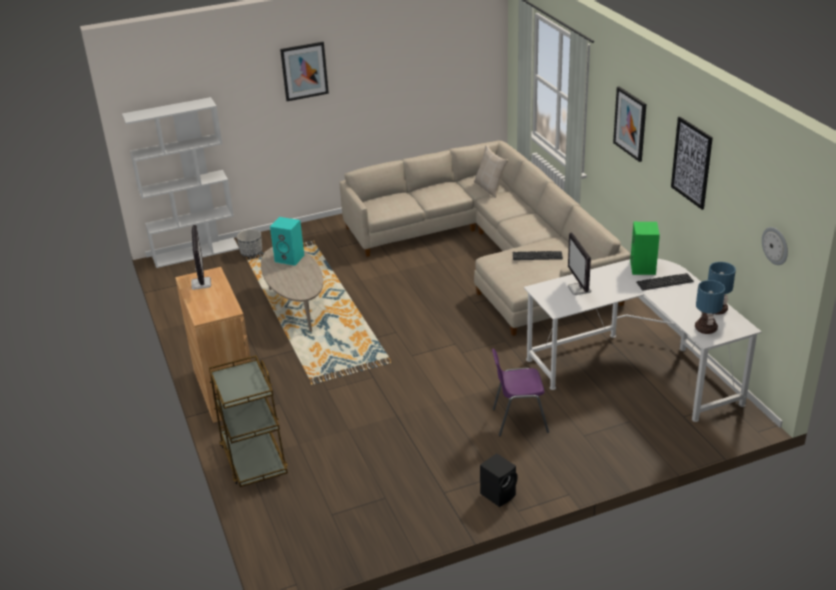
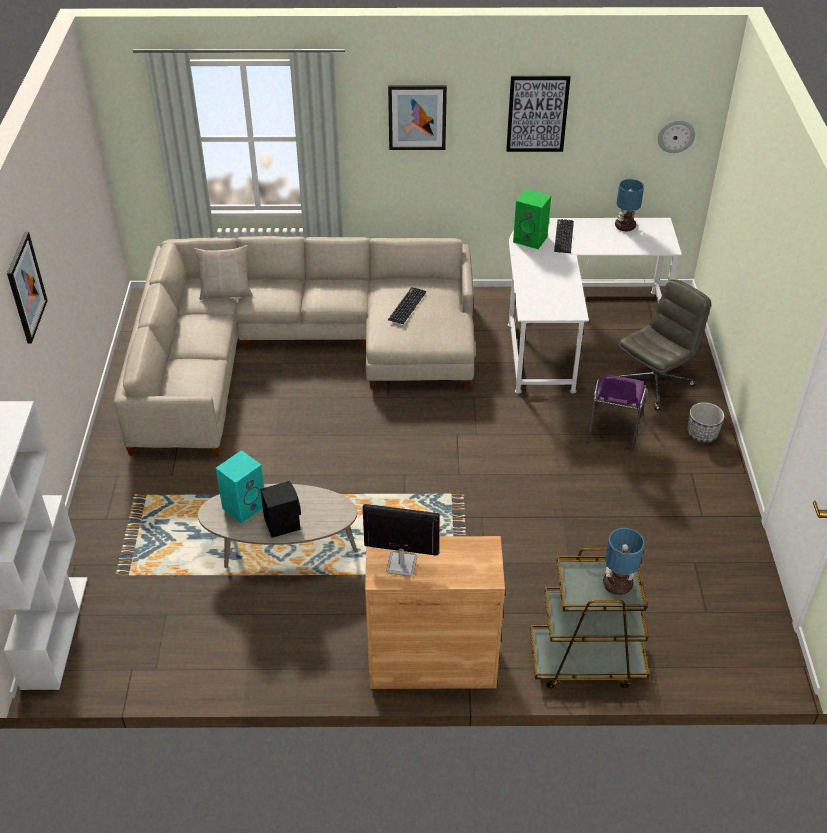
camera: 70 degrees left, 10 degrees up
(251, 253) = (111, 566): planter -> planter (702, 434)
(499, 494) = (718, 478): black speaker -> black speaker (282, 523)
(579, 289) = (545, 288): monitor -> none
(601, 431) = (654, 383): none -> grey office chair
(706, 329) = (653, 242): table lamp -> table lamp (618, 584)

